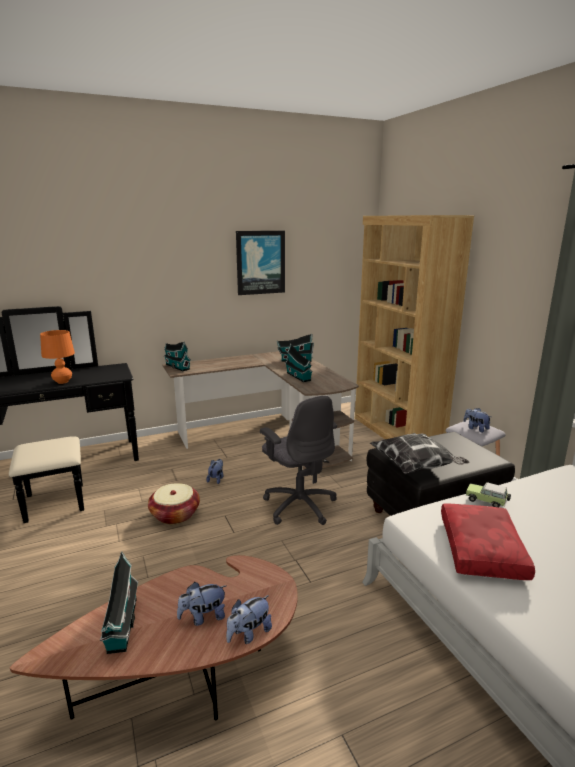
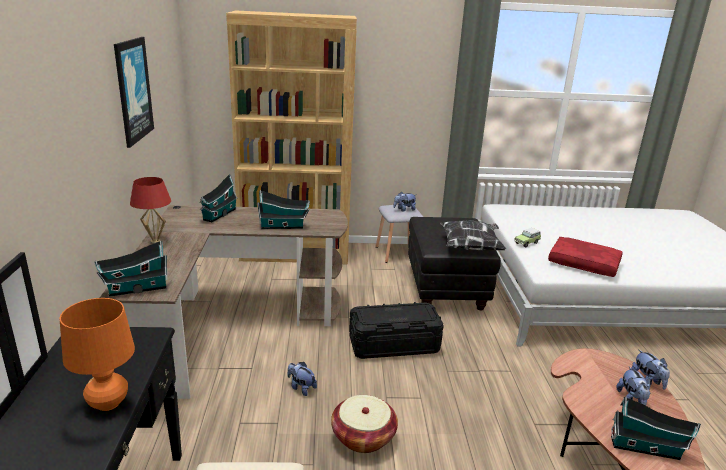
camera: 70 degrees left, 5 degrees up
(238, 358) = (155, 241): none -> red table lamp
(299, 505) = (394, 345): grey office chair -> black storage box

